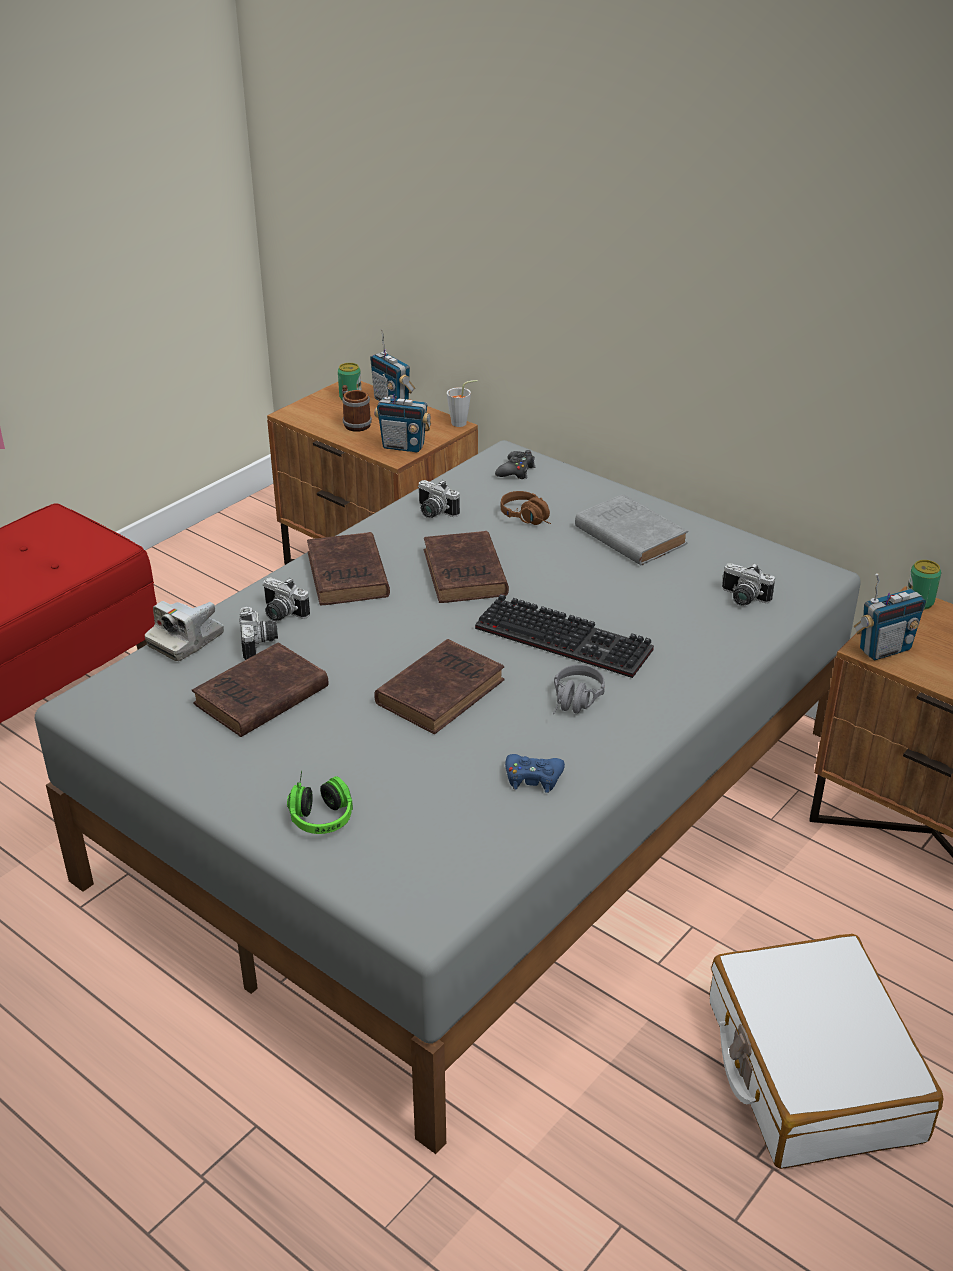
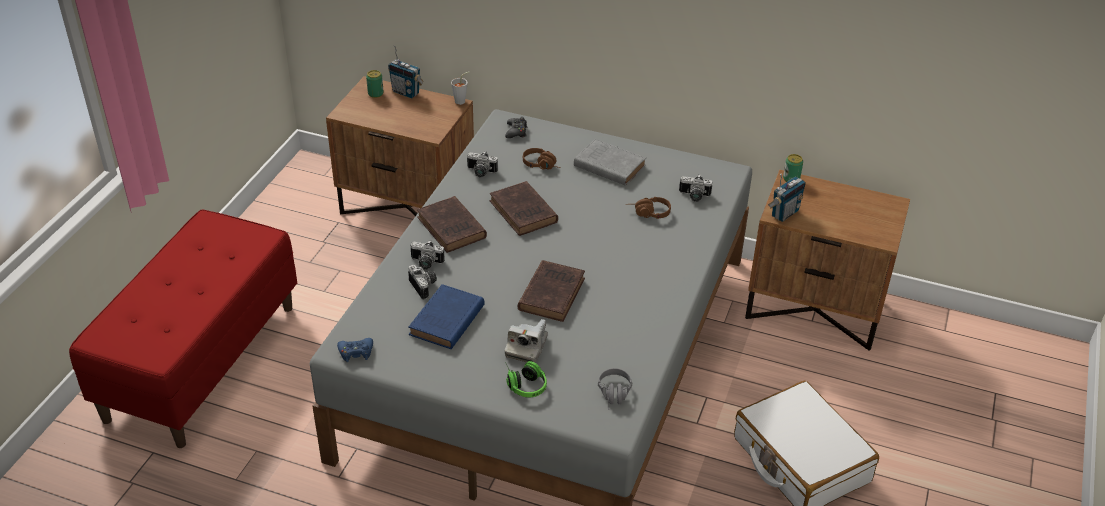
camera: 20 degrees left, 5 degrees up
(186, 640) = (377, 294): camera -> camera (526, 347)
(258, 697) = (446, 322): brown book -> blue book
(354, 423) = (390, 114): mug -> none
(403, 446) = (433, 126): radio -> none
(533, 778) = (631, 335): blue game controller -> blue game controller (356, 352)
(567, 638) = (607, 244): keyboard -> none
(575, 703) = (631, 284): grey headphones -> grey headphones (614, 396)
(655, 609) = (648, 213): none -> brown headphones

